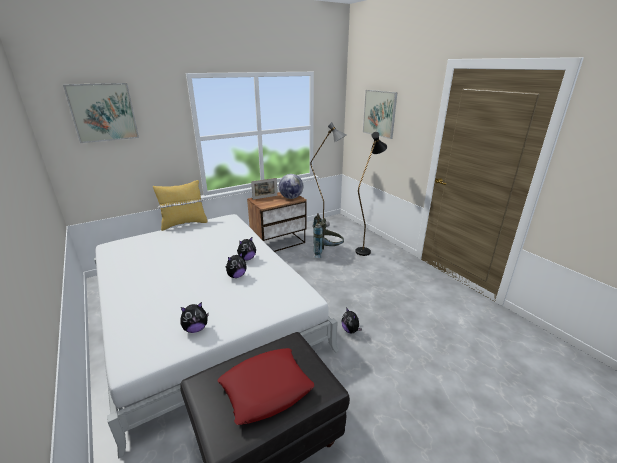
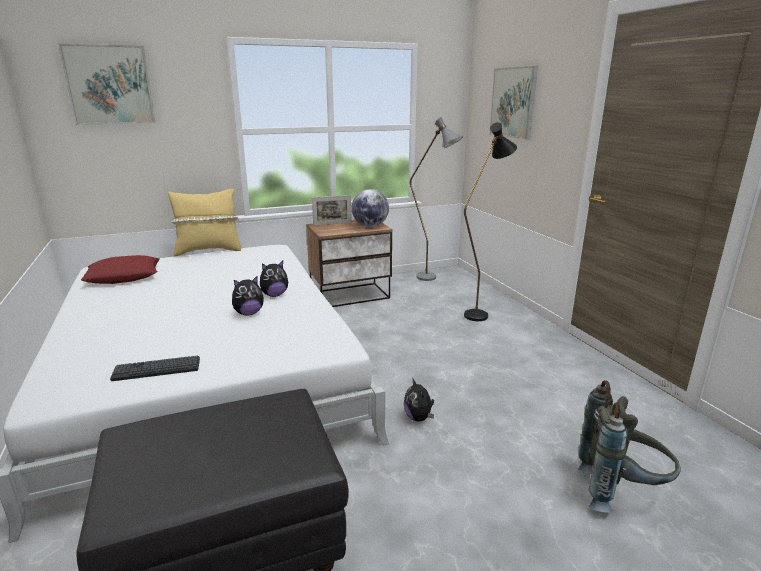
camera: 10 degrees right, 5 degrees down
(196, 329) = (157, 369): plush toy -> keyboard
(266, 388) = (216, 453): red pillow -> red pillow (124, 276)
(327, 253) = (418, 313): grey backpack -> grey backpack (620, 491)

